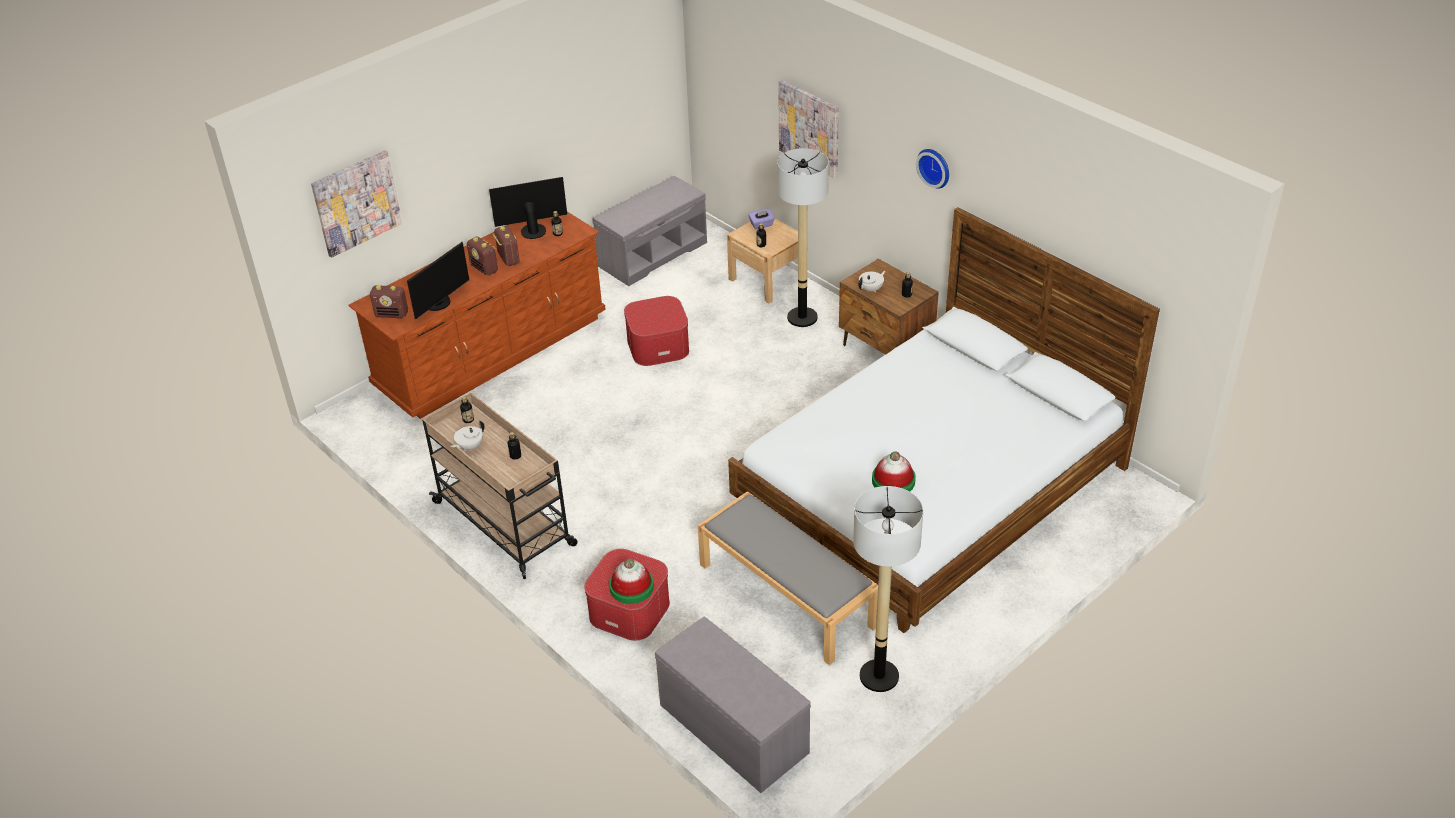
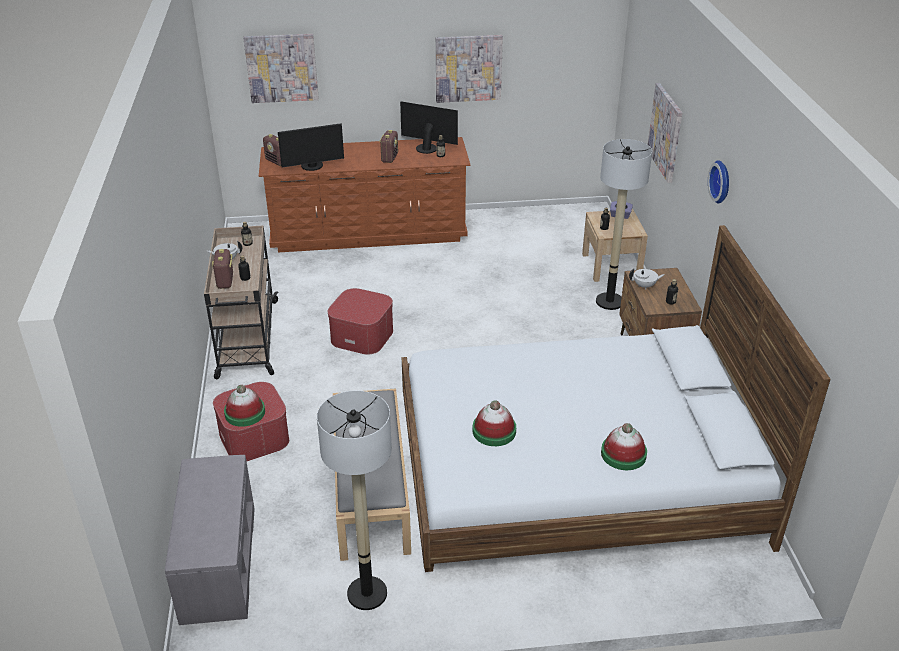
camera: 35 degrees right, 5 degrees down
(484, 269) = (366, 158): radio -> radio (225, 281)
(546, 124) = (468, 68): none -> picture
(653, 253) = (546, 216): grey bench -> none
(658, 345) = (481, 275): ottoman -> ottoman (362, 335)
(1005, 446) = (623, 454): none -> hat

